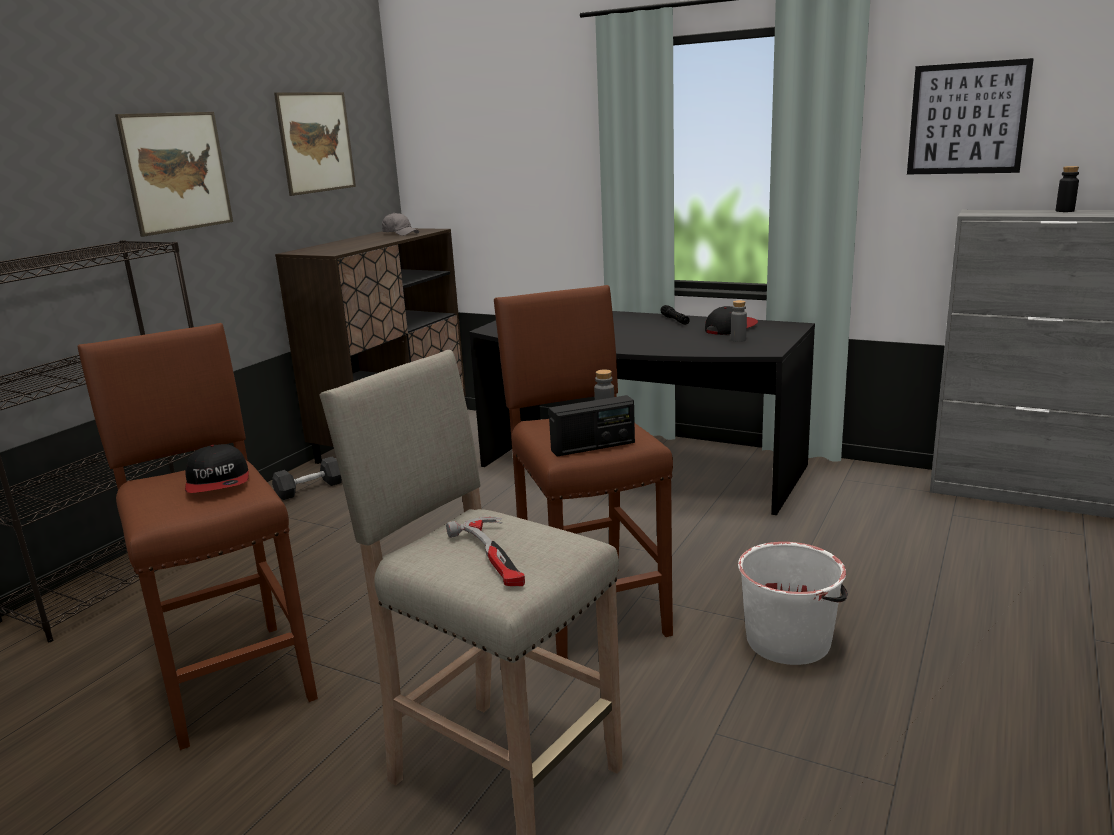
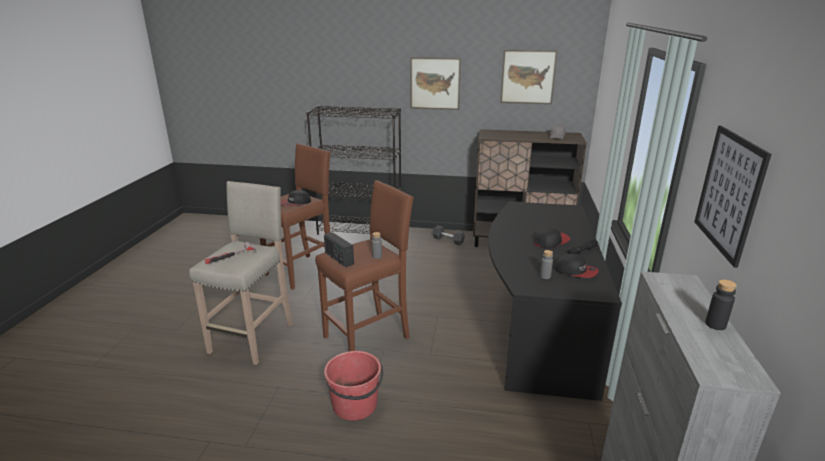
camera: 70 degrees right, 5 degrees up
(635, 328) = (551, 241): none -> cap
(789, 641) = (355, 405): white bucket -> red bucket

